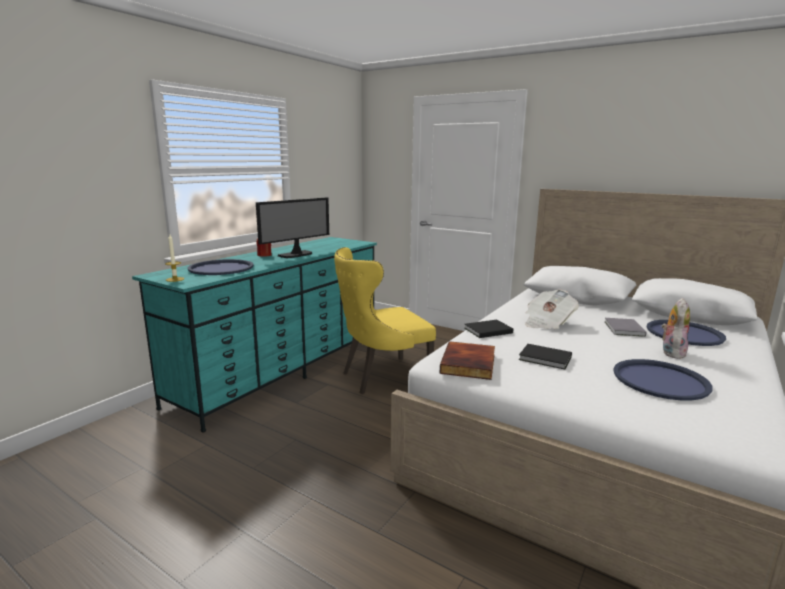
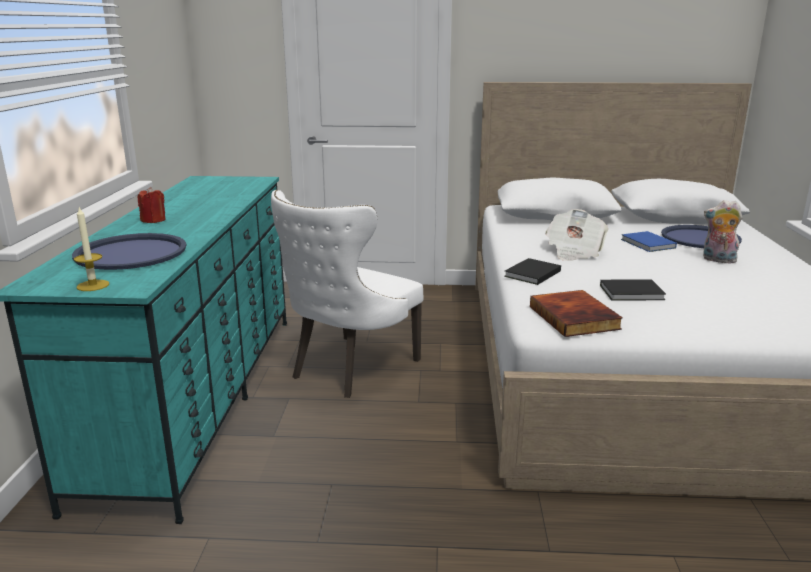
camera: 30 degrees left, 5 degrees up
(296, 255) = (204, 212): monitor -> none
(381, 377) = (349, 368): yellow chair -> white chair
(623, 329) = (648, 244): grey book -> blue book
(660, 380) = (749, 290): blue tray -> none
(671, 352) = (717, 260): plush toy -> plush toy turned 60 degrees counterclockwise

